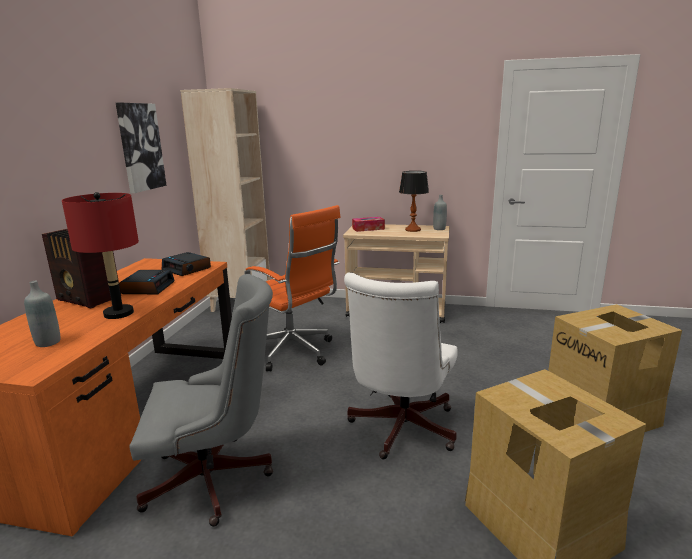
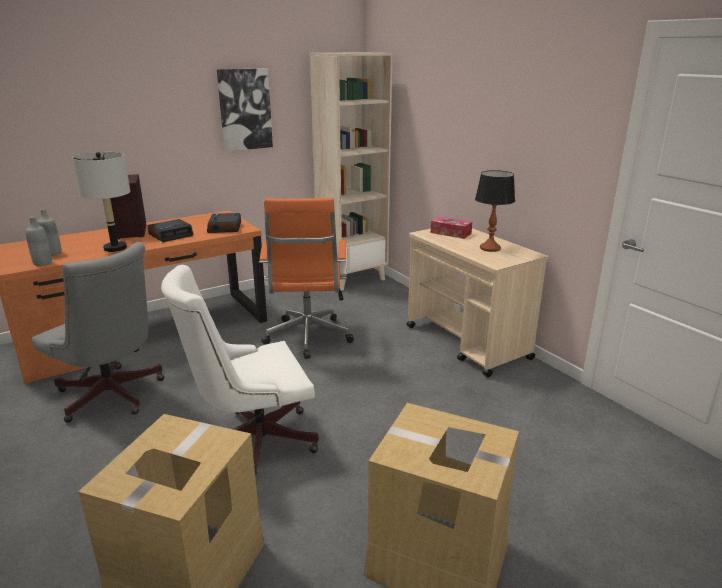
camera: 45 degrees right, 5 degrees up
(119, 313) = (115, 248): red table lamp -> grey table lamp
(439, 229) = (522, 256): grey bottle -> grey bottle (43, 263)

